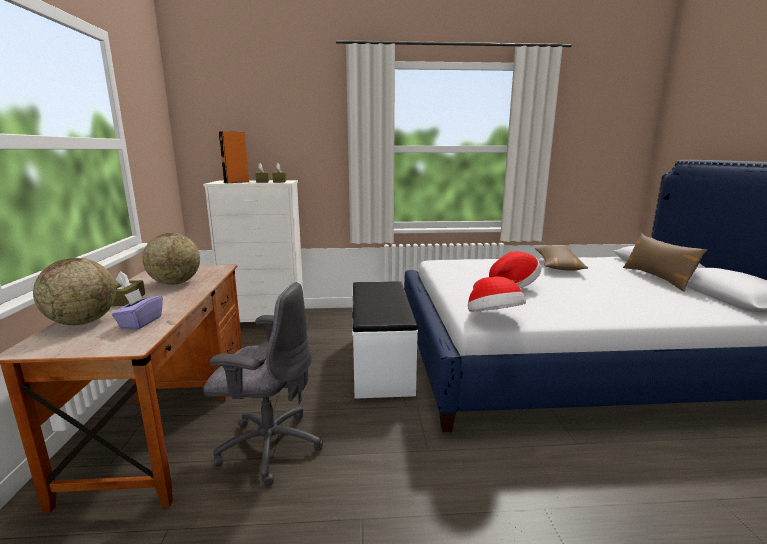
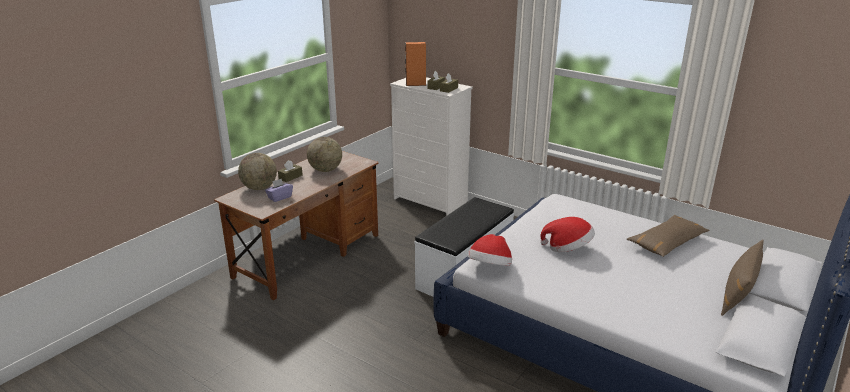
camera: 40 degrees right, 10 degrees up
(269, 445) = (339, 294): grey office chair -> none

